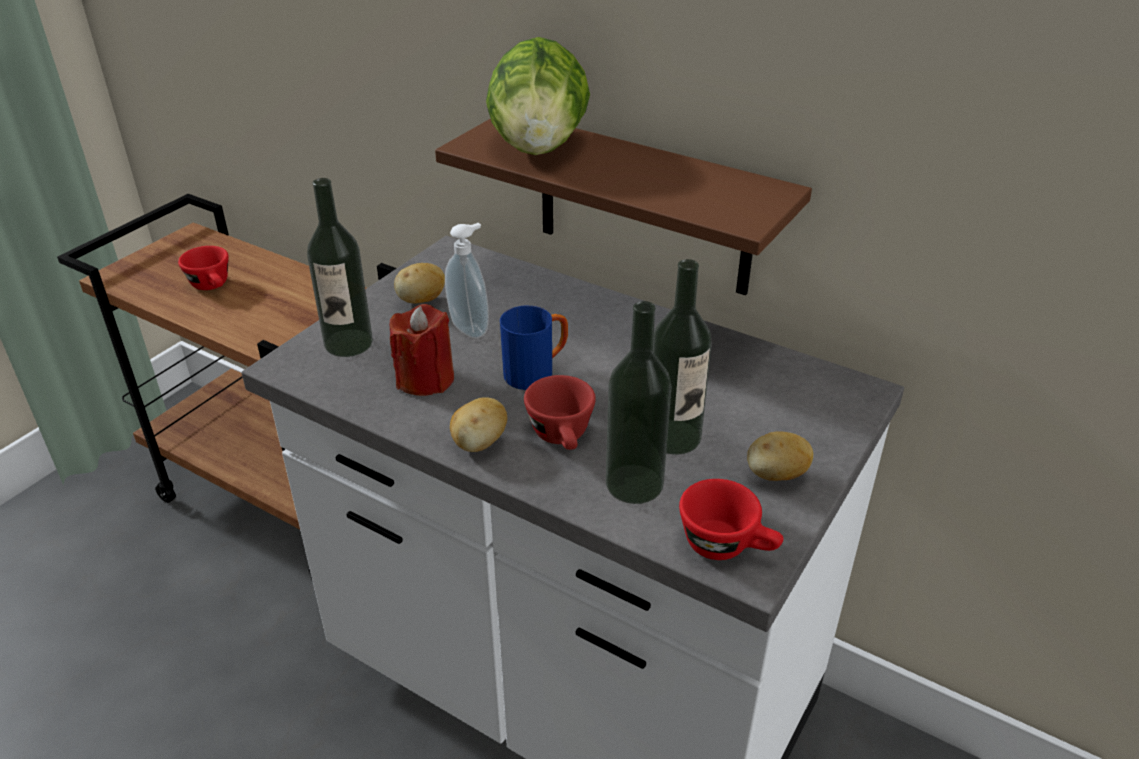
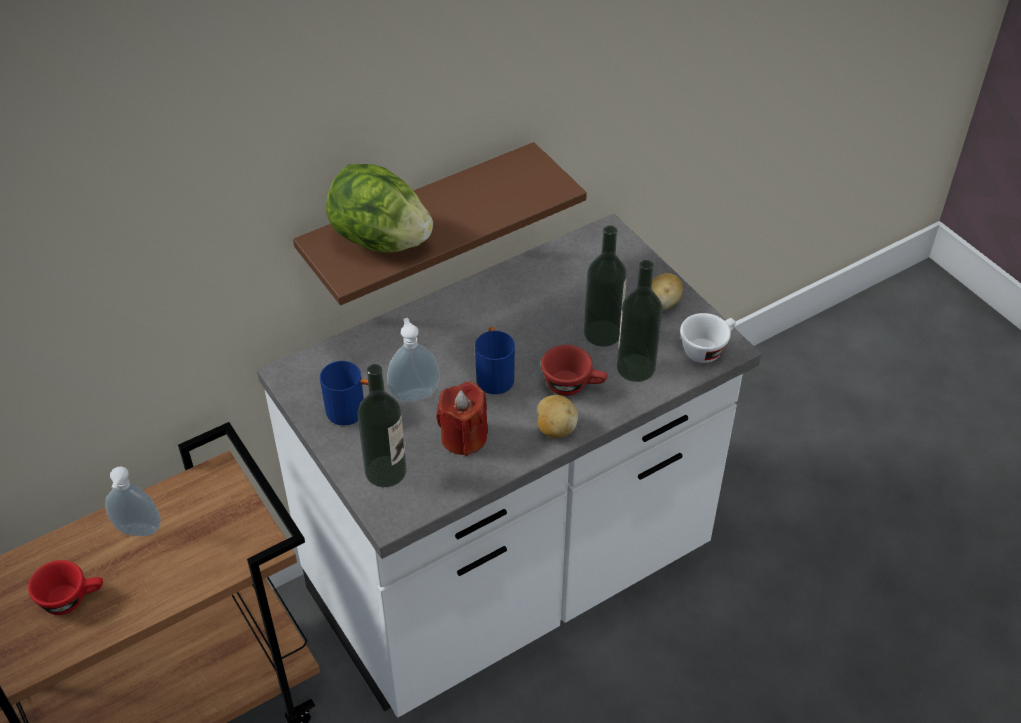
camera: 65 degrees left, 10 degrees up
(295, 292) = (138, 532): none -> soap dispenser
(421, 300) = (353, 412): potato -> blue mug
(727, 546) = (707, 348): red cup -> white cup

